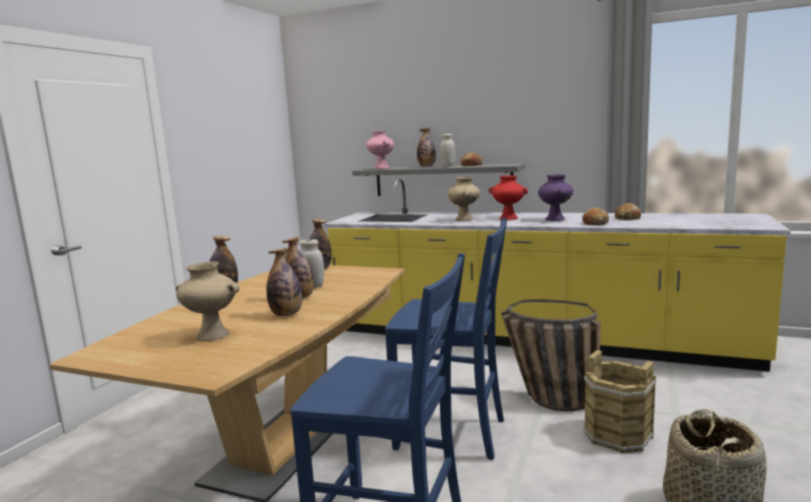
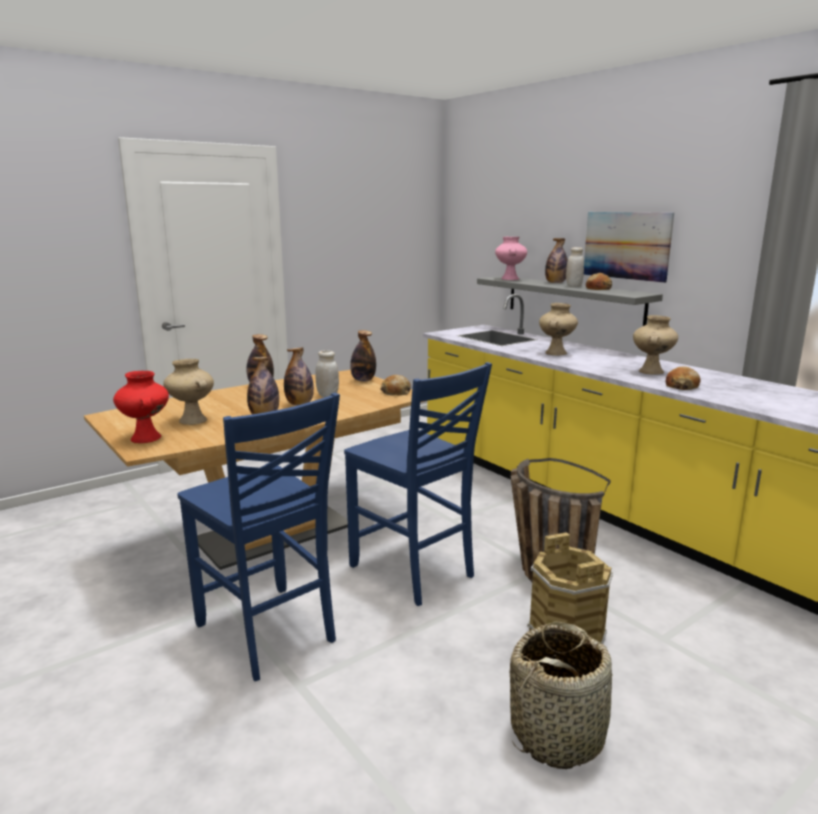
camera: 30 degrees right, 5 degrees up
(487, 128) = (626, 245): none -> picture
(509, 218) = (604, 360): red vase -> red vase (147, 438)
(555, 219) = (651, 372): purple vase -> beige vase
(627, 218) = (740, 387): bread -> bread (396, 392)

